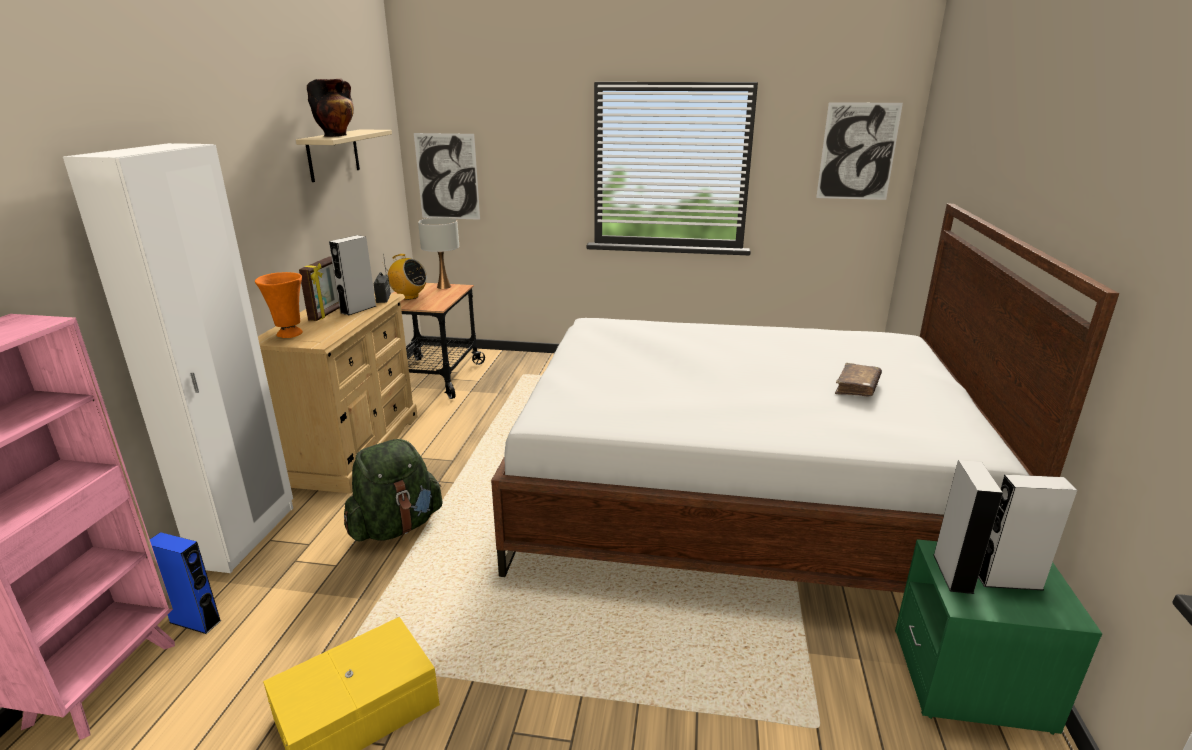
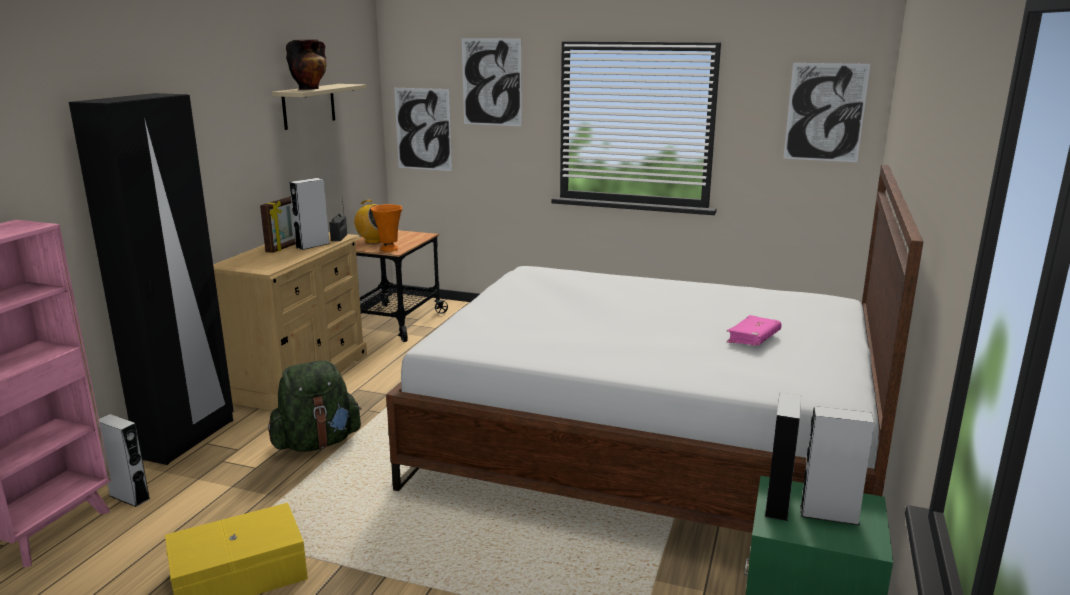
camera: 10 degrees right, 5 degrees down
(195, 621) = (129, 497): blue speaker -> grey speaker
(246, 536) = (187, 439): white wardrobe -> black wardrobe
(289, 334) = (245, 262): orange vase -> orange vase (389, 249)
(444, 287) = (410, 234): white table lamp -> none
(520, 126) = (491, 82): none -> picture
(857, 387) = (753, 338): brown book -> pink book

